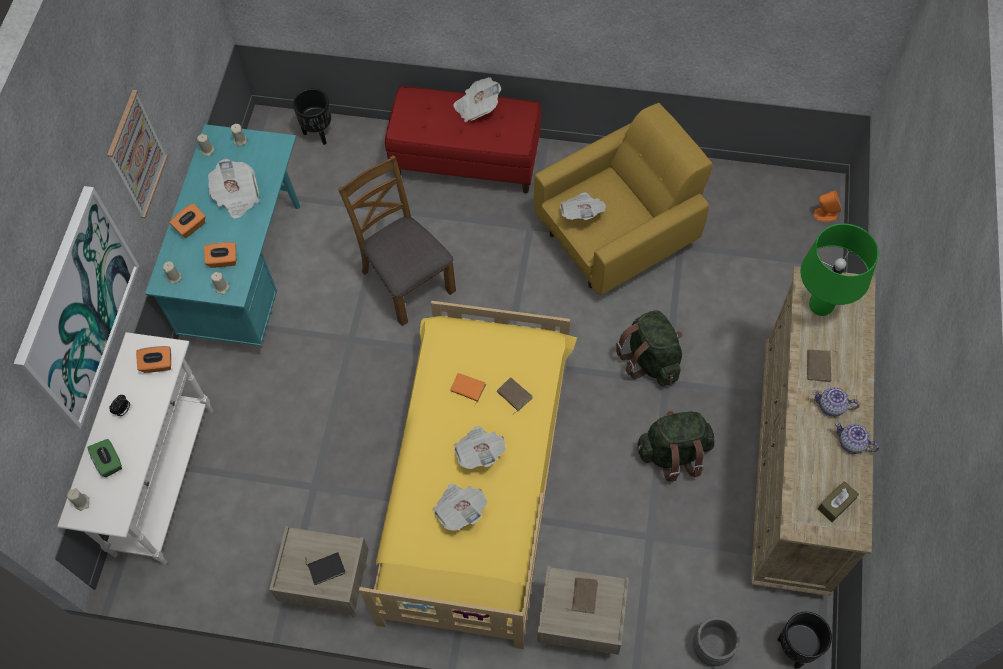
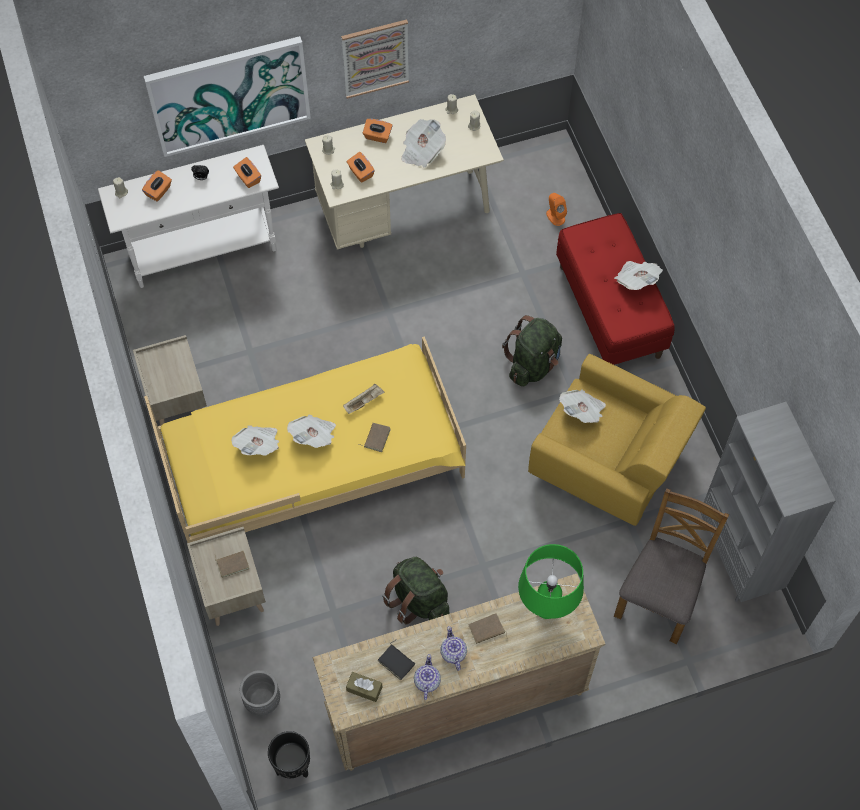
camera: 60 degrees right, 0 degrees up
(109, 462) = (159, 191): green tissue box -> orange tissue box
(249, 273) = (405, 211): turquoise desk -> beige desk
(319, 133) = (567, 189): black planter -> none
(326, 568) = (168, 378): black book -> black book (397, 662)
(406, 281) = (464, 324): brown chair -> brown chair (660, 595)
(467, 389) = (364, 402): orange book -> beige tray
(650, 360) = (498, 544): green backpack -> green backpack (533, 364)
(758, 184) = (738, 559): none -> grey bookcase
(825, 214) = (741, 631): orange speaker -> orange speaker (555, 216)

